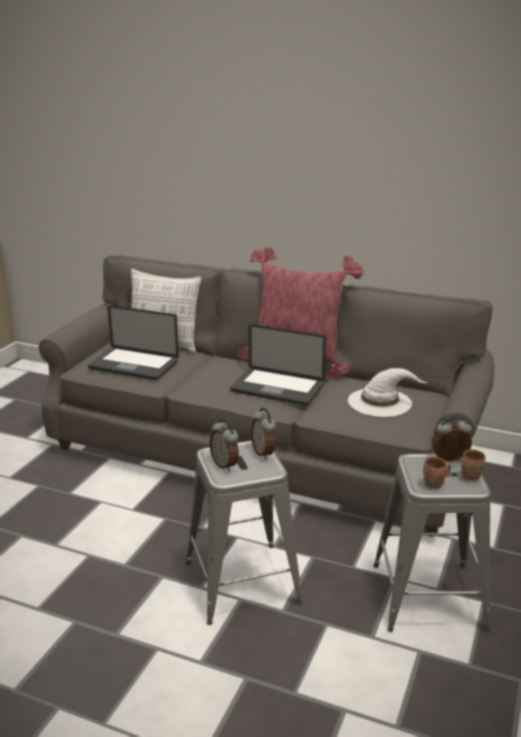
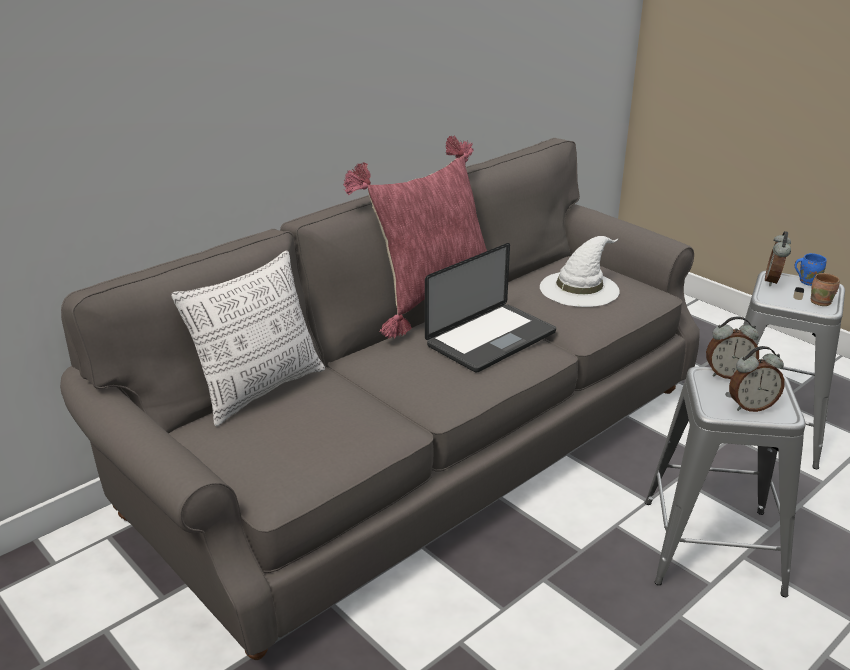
camera: 65 degrees left, 5 degrees up
(133, 365) = (320, 434): laptop -> none
(471, 476) = (807, 281): brown mug -> blue mug

